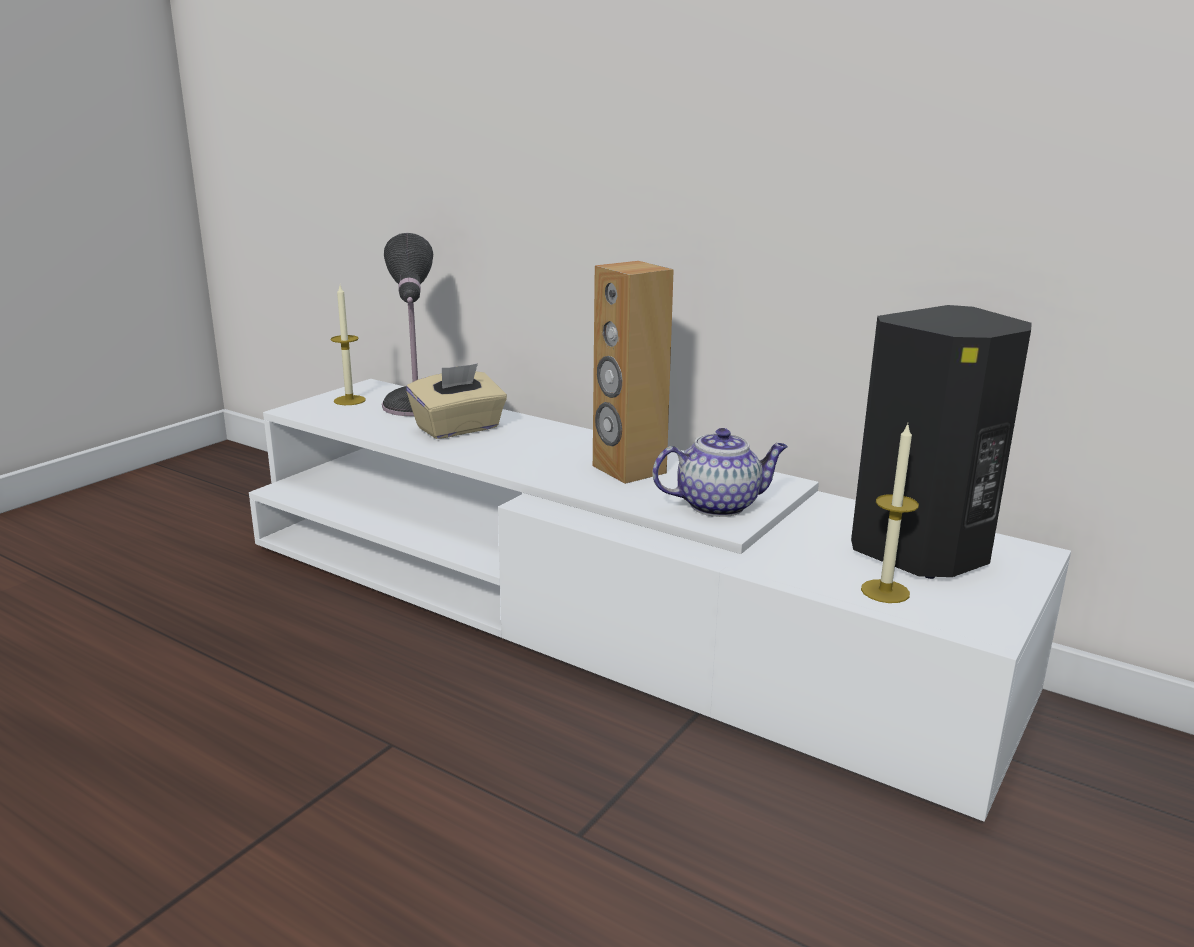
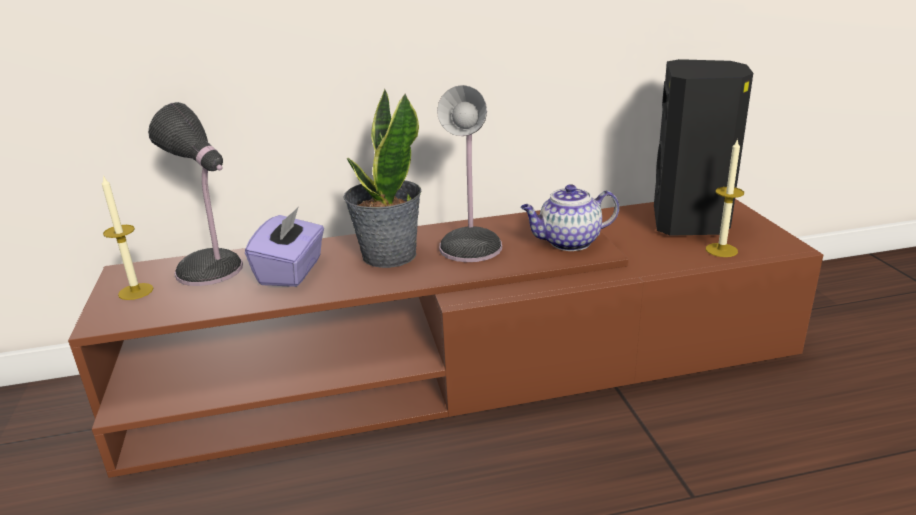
camera: 45 degrees left, 5 degrees up
(458, 429) = (292, 271): beige tissue box -> purple tissue box
(546, 448) = (388, 256): none -> potted plant
(595, 614) = (462, 366): white tv stand -> brown tv stand
(628, 469) = (472, 245): brown speaker -> table lamp
(719, 505) = (568, 242): teapot -> teapot turned 135 degrees counterclockwise

